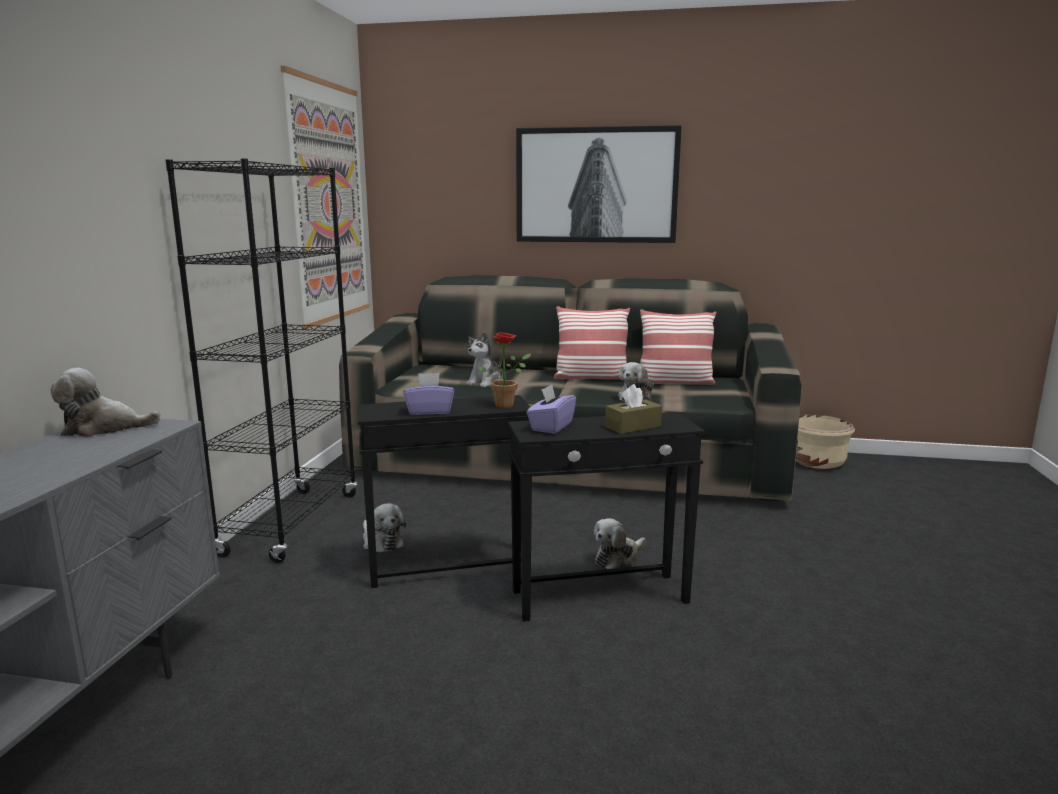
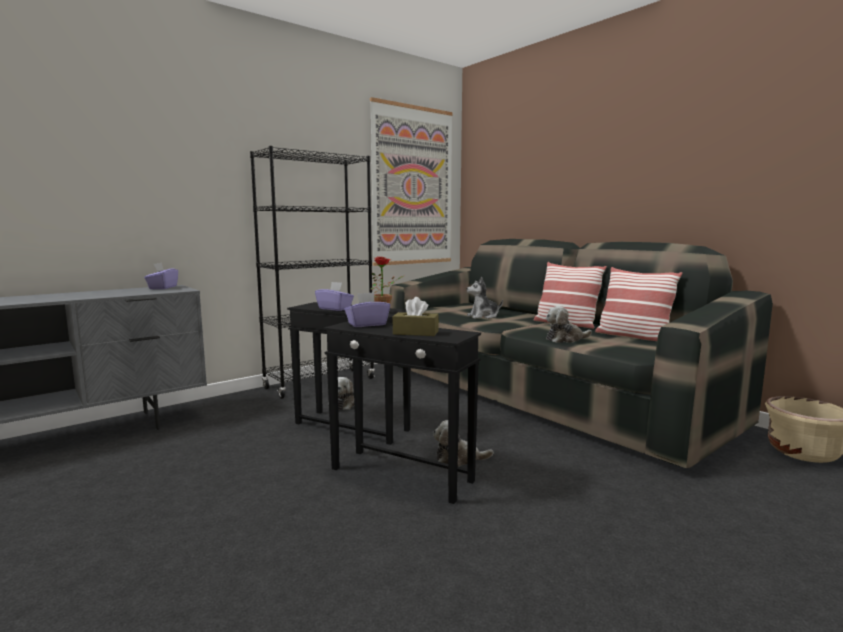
camera: 40 degrees right, 5 degrees down
(103, 428) = (162, 288): plush toy -> purple tissue box
(596, 185) = (605, 162): picture -> none

